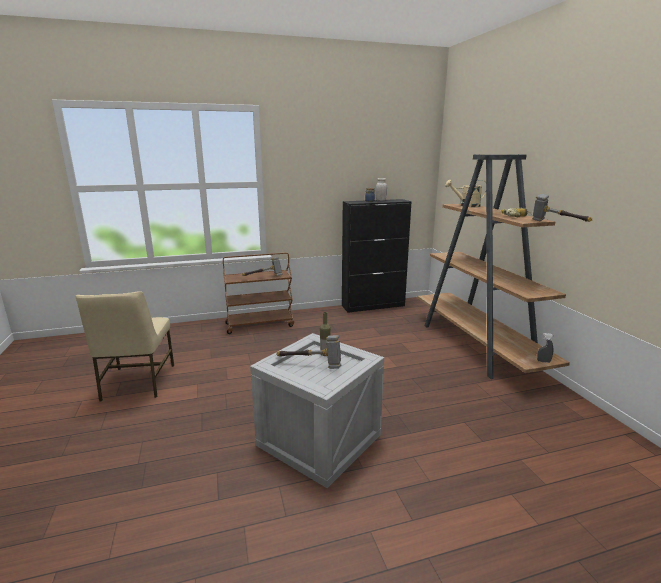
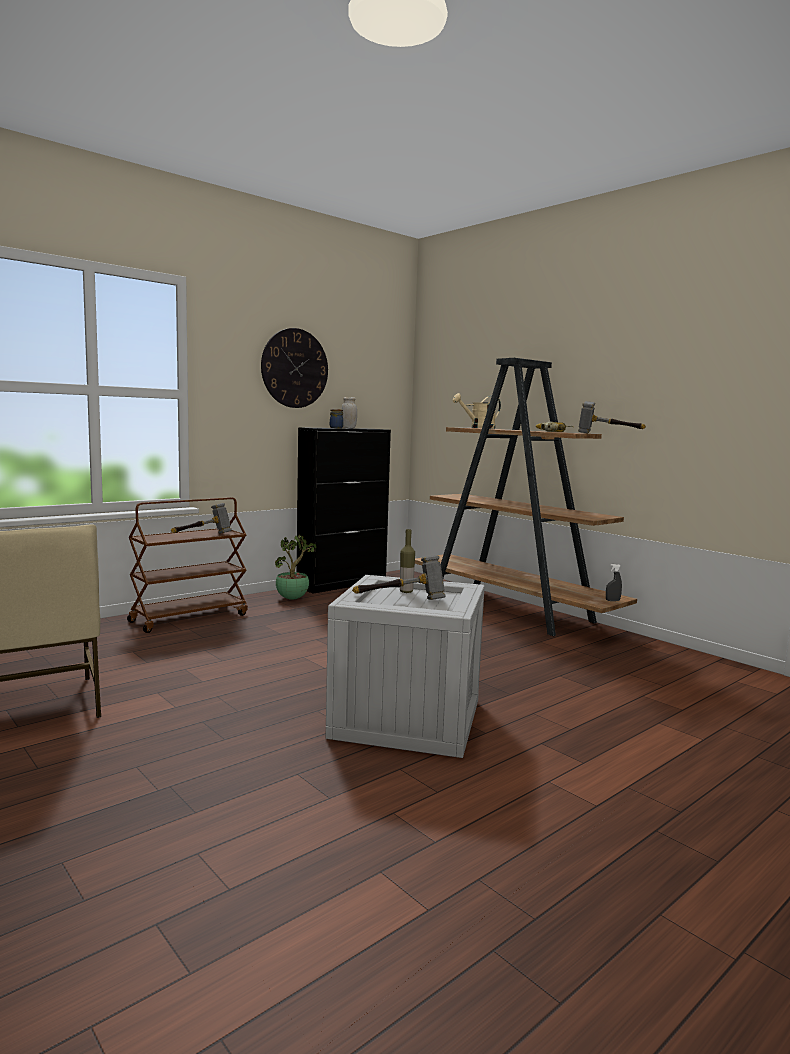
camera: 25 degrees left, 10 degrees down
(331, 315) = (293, 598): none -> potted plant
(340, 160) = (295, 368): none -> wall clock

